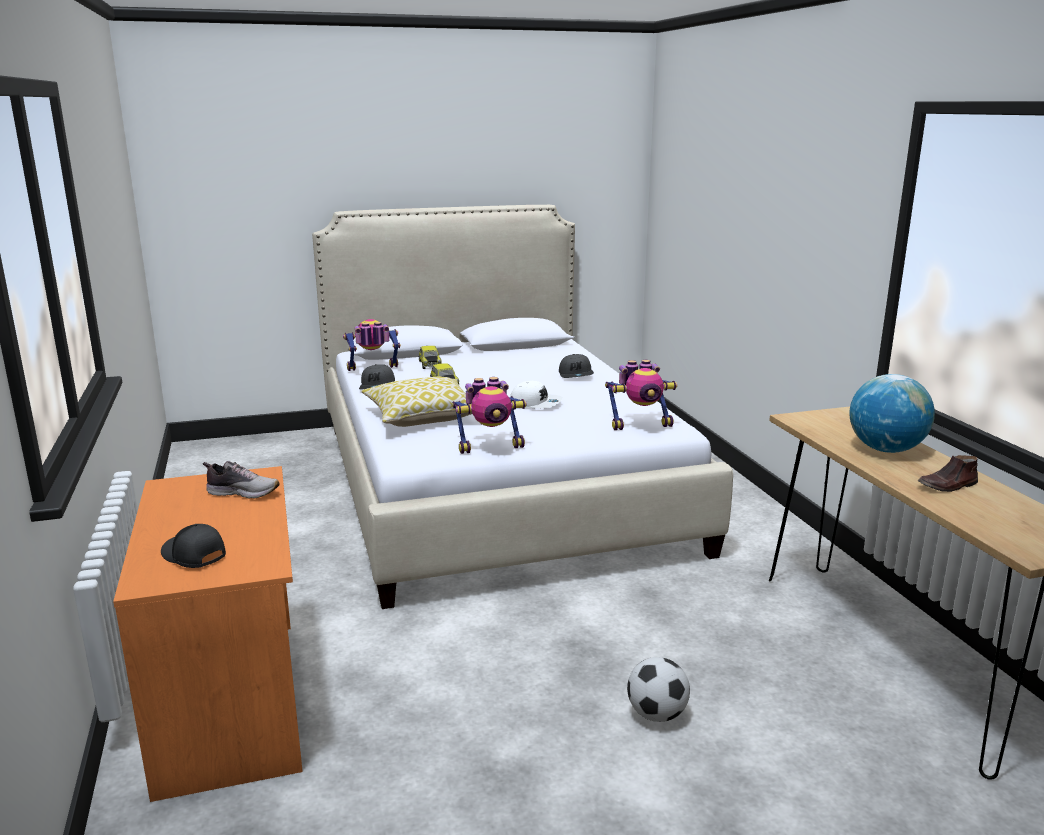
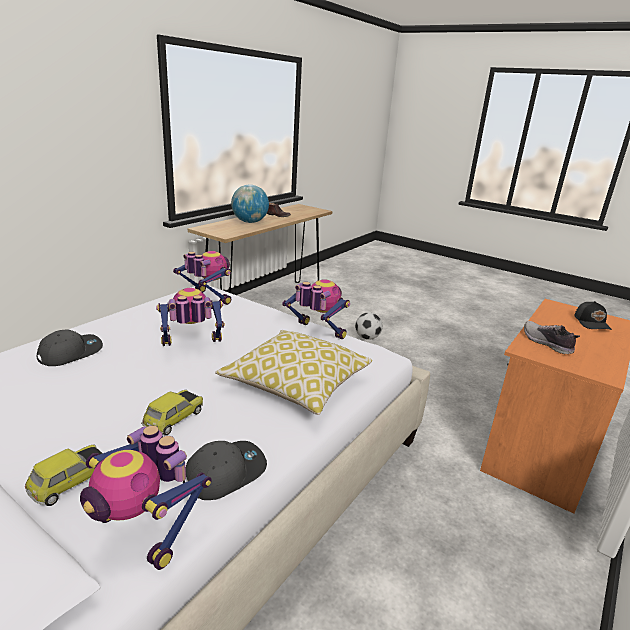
camera: 130 degrees left, 5 degrees up
(535, 403) = (192, 347): white cap -> toy robot

